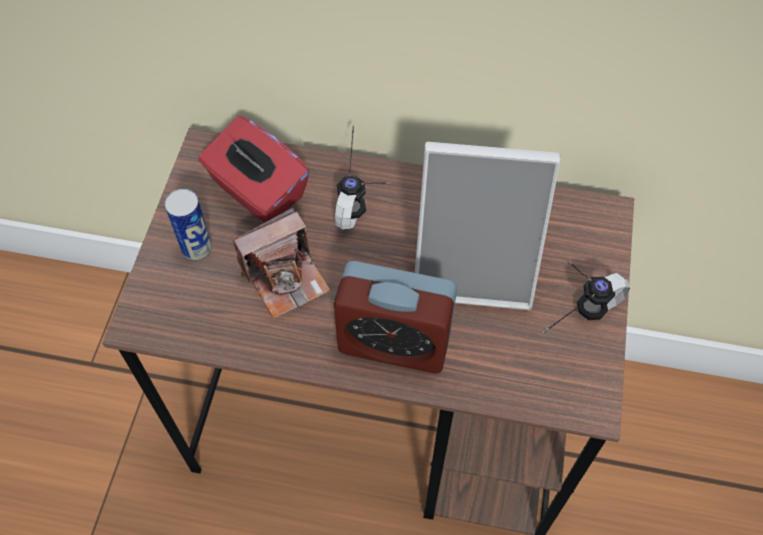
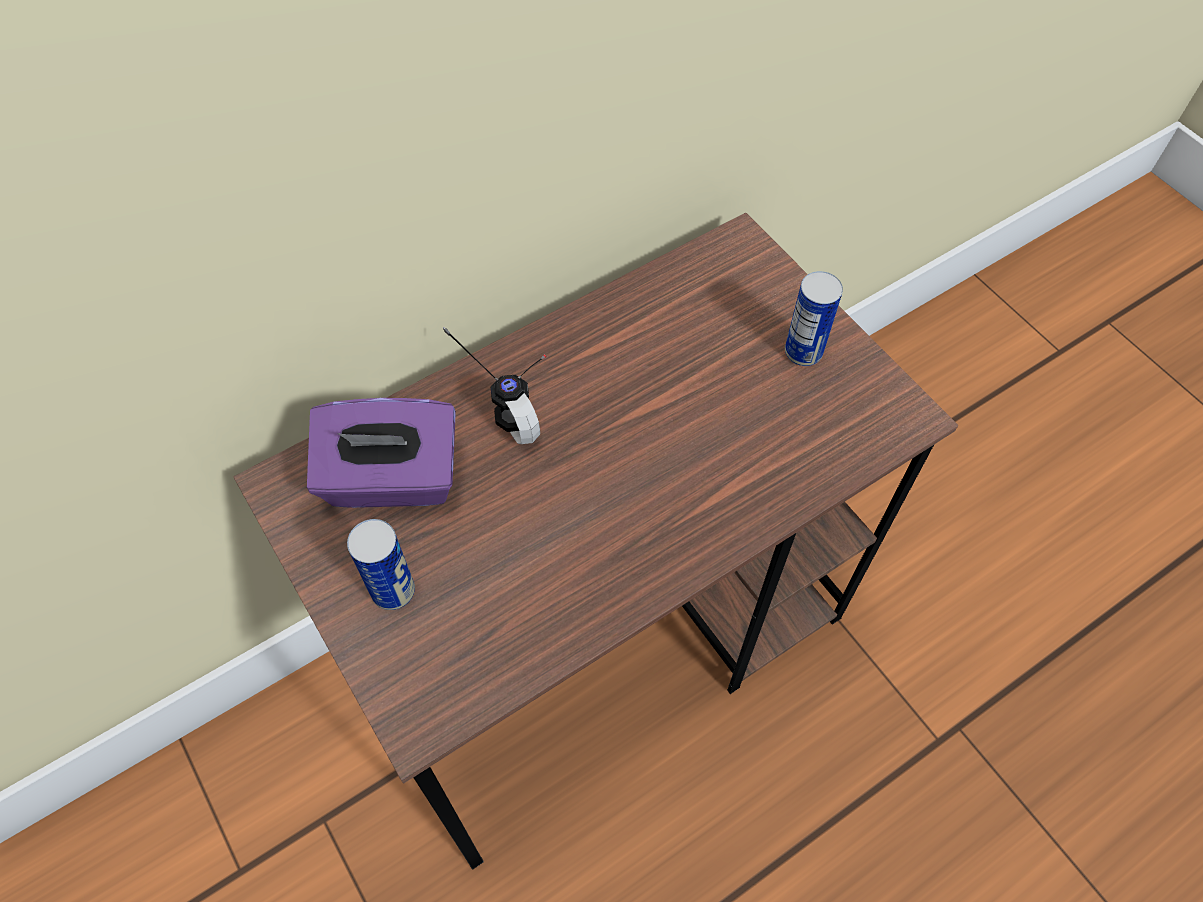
camera: 45 degrees left, 0 degrees up
(257, 191) = (392, 479): red tissue box -> purple tissue box
(285, 277) = (522, 539): camera -> none
(394, 343) = (694, 509): alarm clock -> none
(475, 268) = (687, 380): picture frame -> none
(568, 310) = (803, 352): headphones -> can

